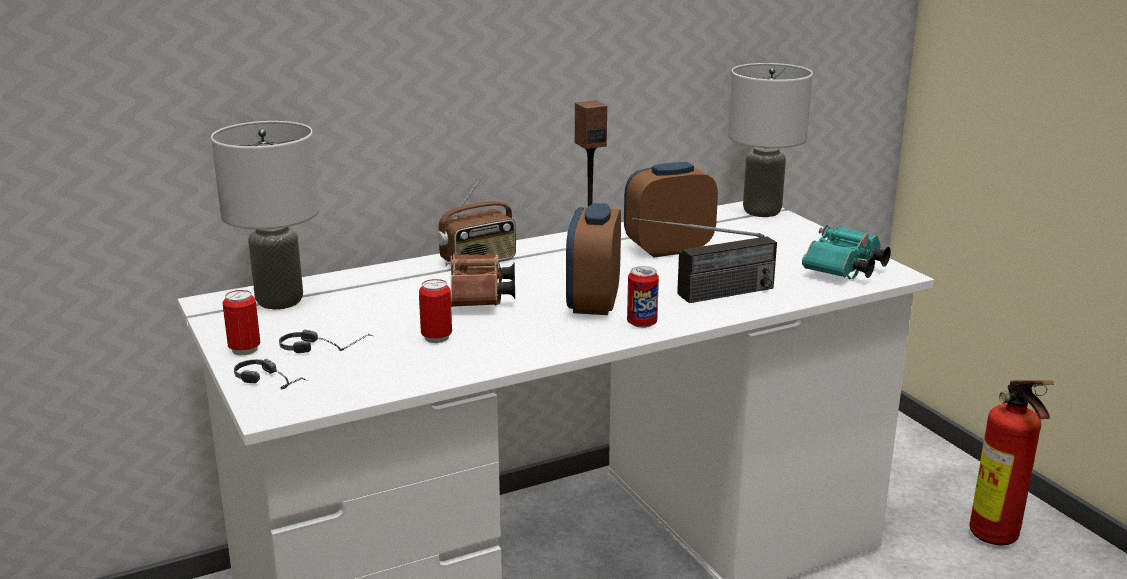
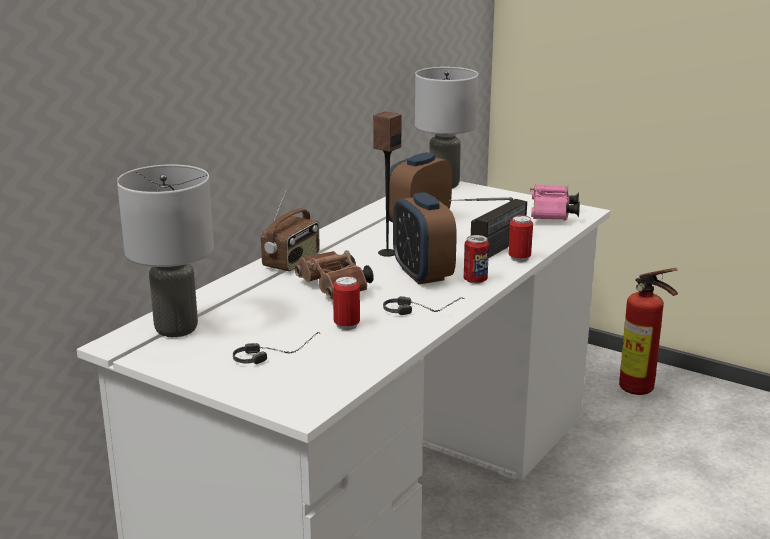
camera: 30 degrees left, 0 degrees up
(244, 350) = (207, 373): can -> can (519, 258)
(278, 384) = (277, 390): headphones -> headphones (423, 311)
(844, 271) = (552, 216): turquoise binoculars -> pink binoculars

